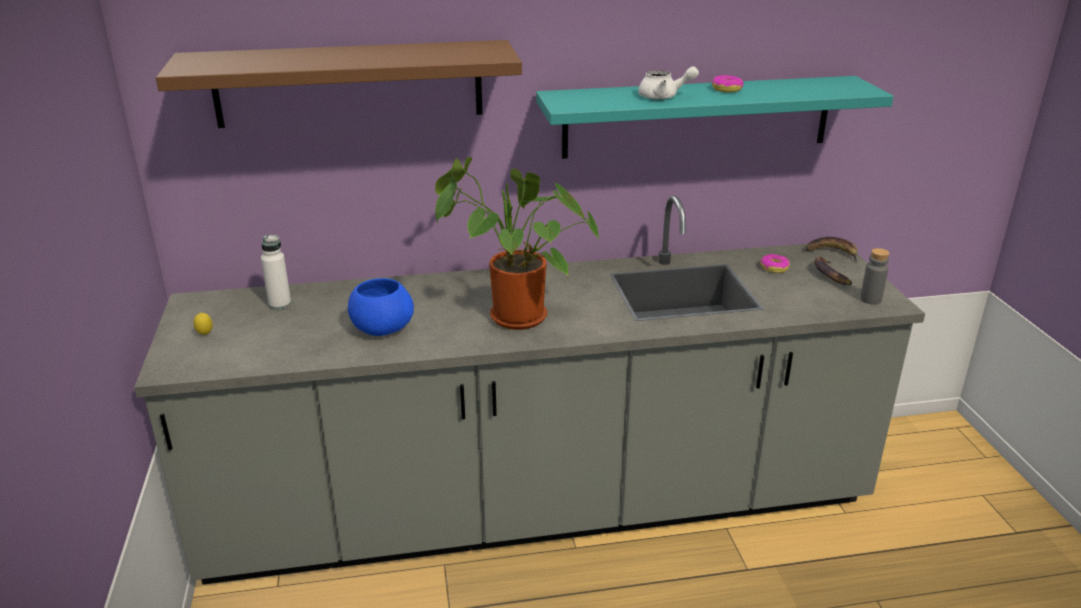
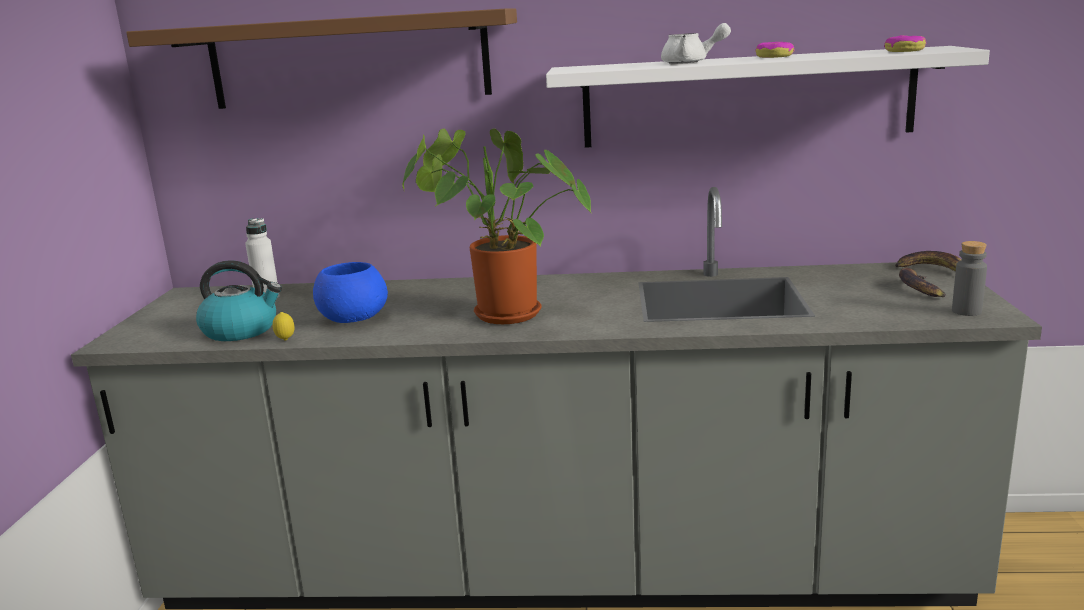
camera: 15 degrees right, 10 degrees down
(205, 335) = (175, 318): lemon -> lemon (285, 340)
(285, 348) = (241, 330): none -> kettle
(697, 117) = (746, 98): turquoise shelf -> white shelf
(774, 268) = (847, 281): donut -> donut (904, 51)

